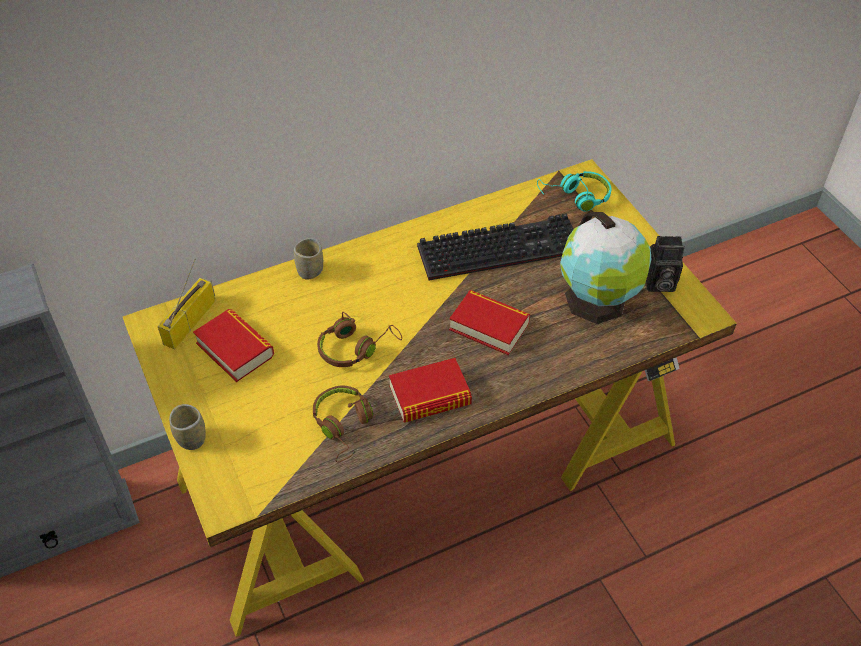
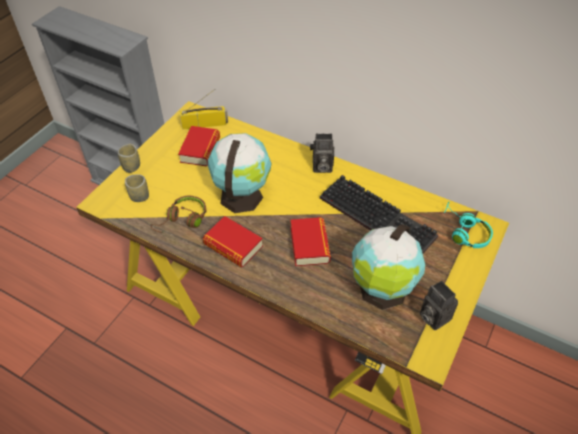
camera: 55 degrees right, 0 degrees up
(310, 271) = (279, 147): cup -> cup (139, 197)
(356, 347) = (241, 195): brown headphones -> globe
(381, 252) = (321, 167): none -> camera

